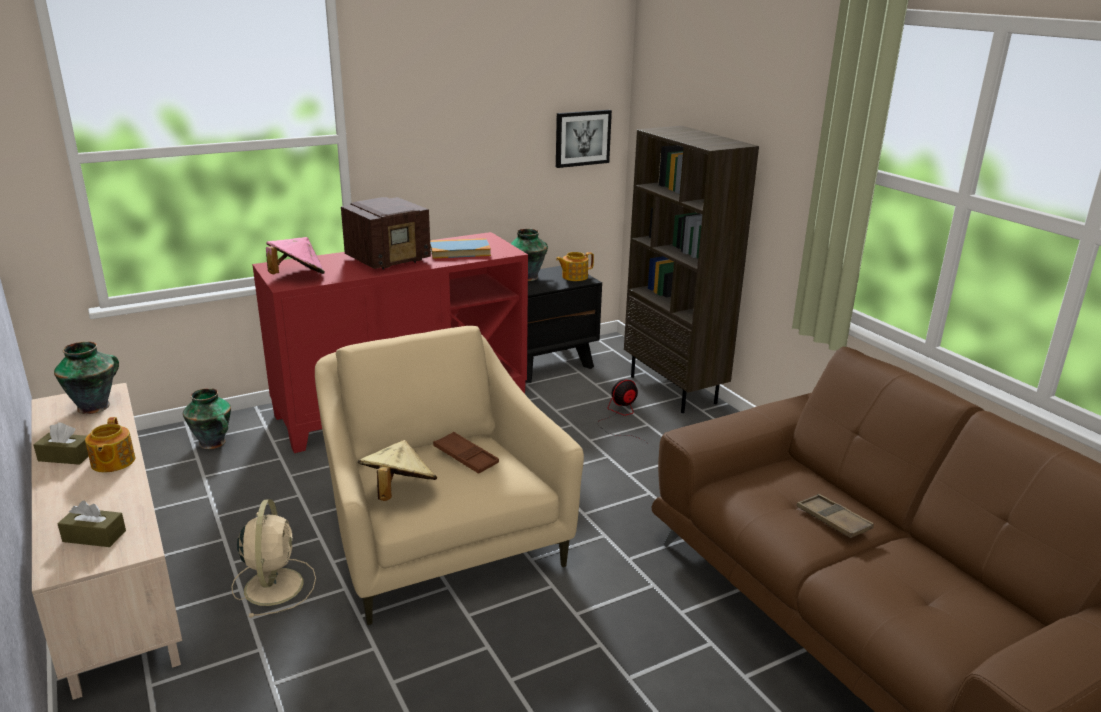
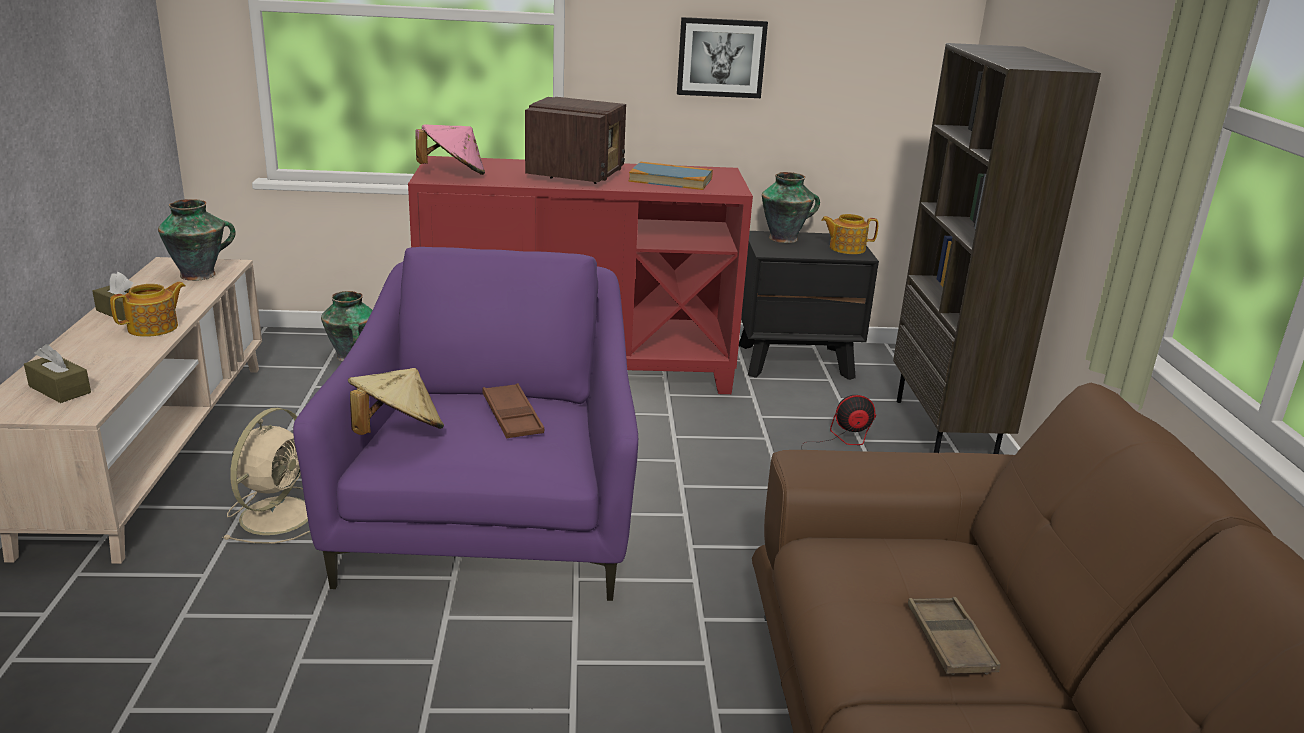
camera: 25 degrees right, 0 degrees up
(112, 462) = (154, 327): teapot -> teapot turned 150 degrees counterclockwise
(389, 259) = (577, 174): radio -> radio turned 60 degrees counterclockwise
(439, 539) = (491, 521): beige armchair -> purple armchair
(582, 138) = (898, 60): picture -> picture (721, 57)

